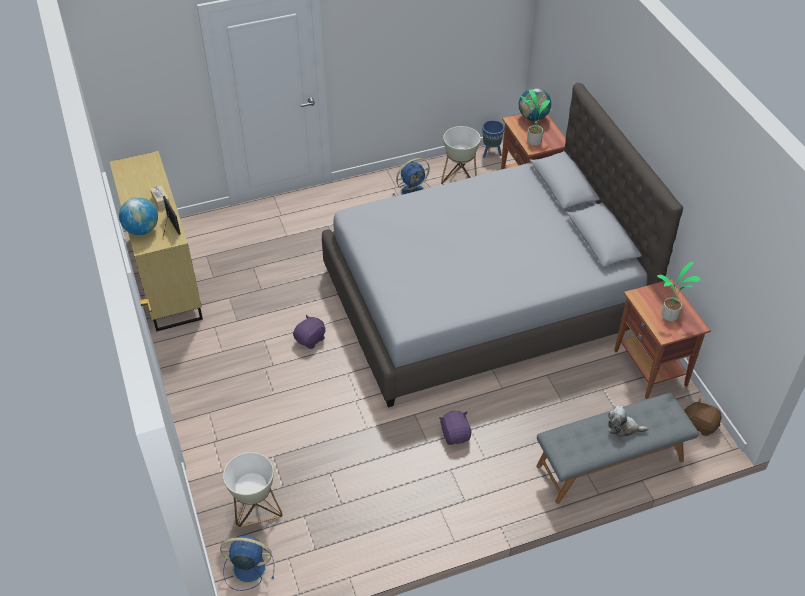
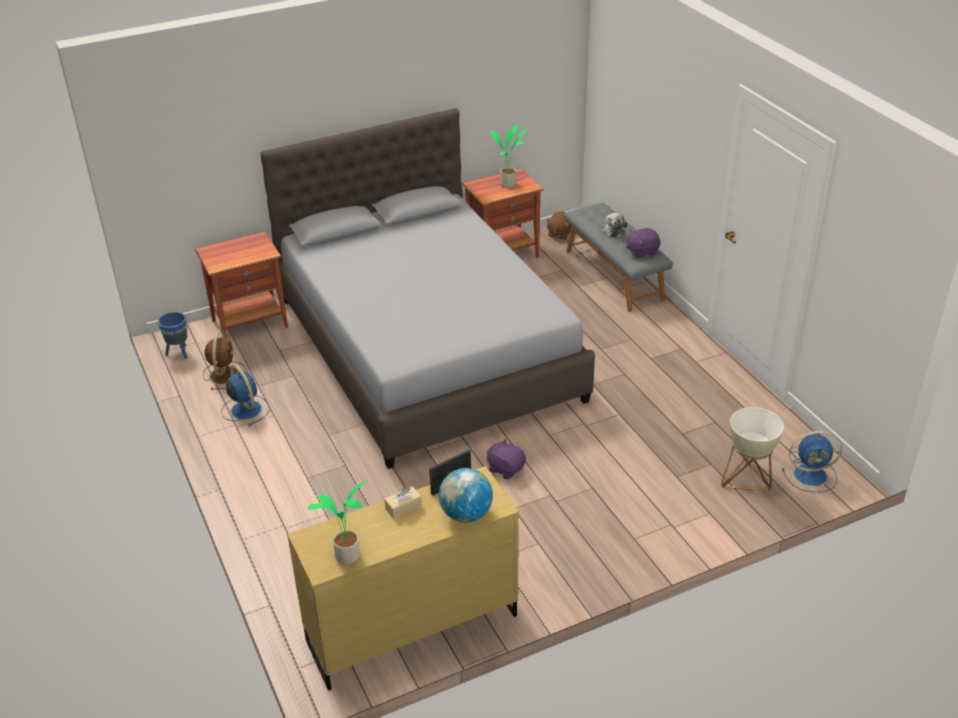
camera: 95 degrees left, 10 degrees down
(247, 568) = (811, 475): blue fan -> blue fan turned 90 degrees counterclockwise
(455, 434) = (609, 357): purple plush toy -> purple plush toy (642, 251)
(460, 178) = (224, 374): planter -> brown fan
(533, 117) = (212, 254): globe -> none
(533, 141) = (255, 253): potted plant -> potted plant (347, 557)

